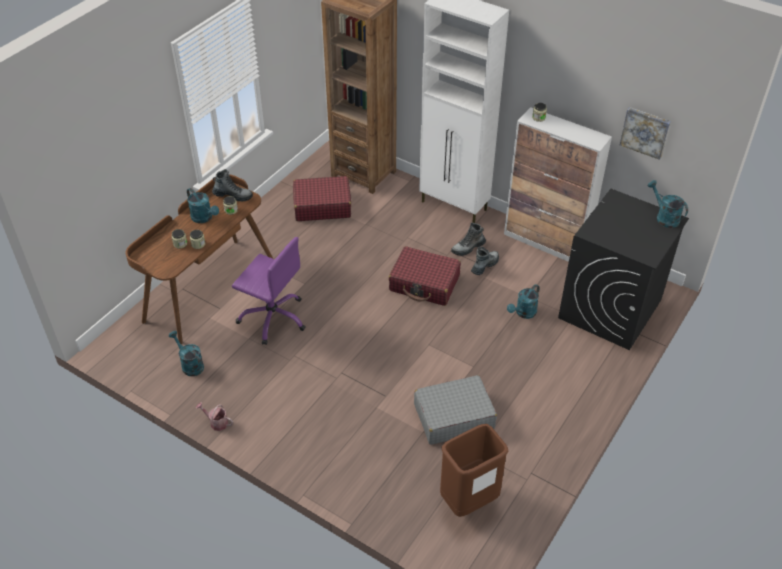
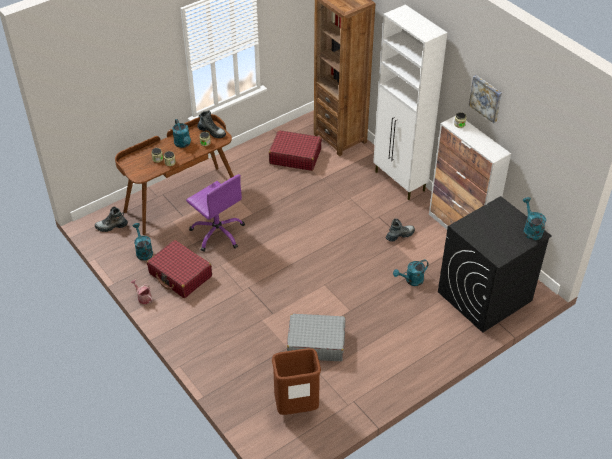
camera: 20 degrees right, 0 degrees up
(424, 283) = (344, 237): red suitcase -> red suitcase (180, 275)
(468, 248) = (393, 218): boot -> boot (111, 226)
(645, 132) = (534, 156): picture -> picture (486, 98)

